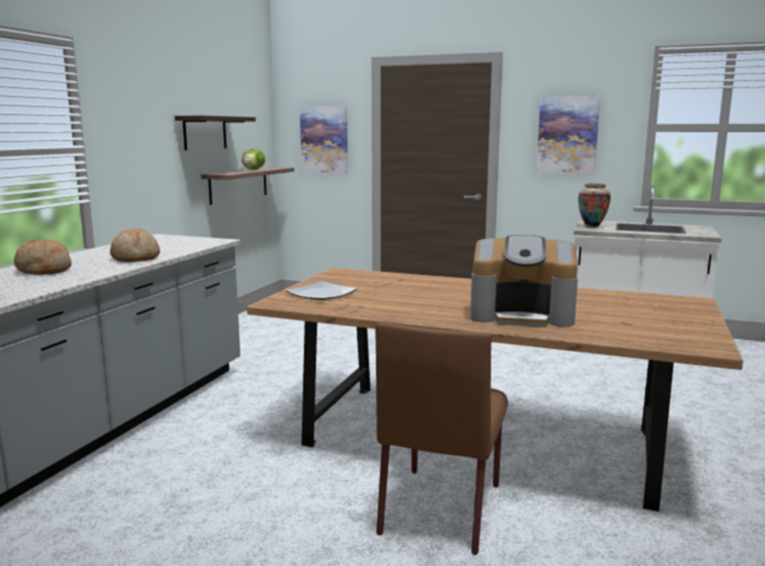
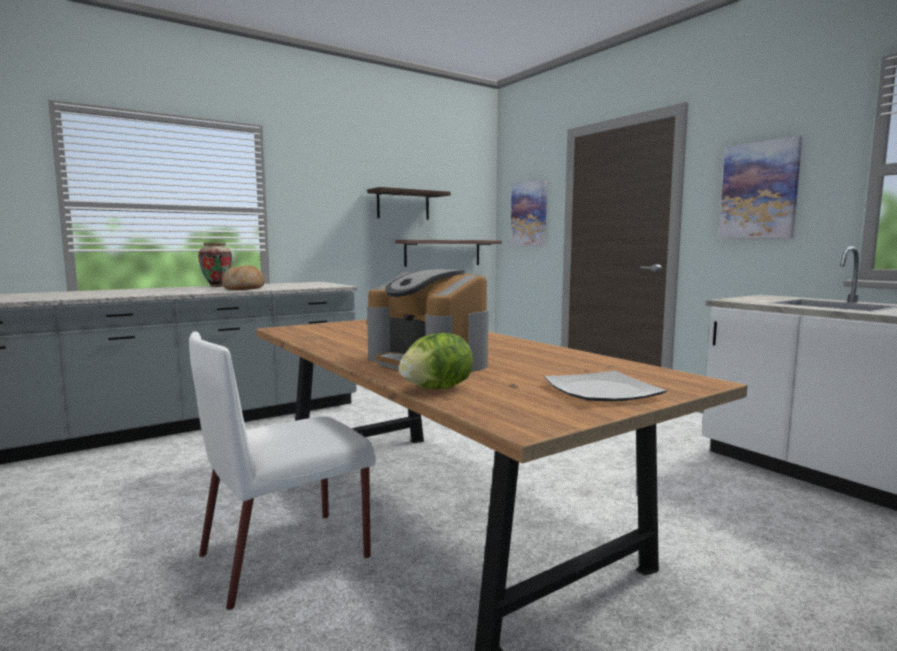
camera: 35 degrees right, 5 degrees down
(44, 270) = (171, 289): bread -> none
(253, 170) = (454, 239): lettuce -> lettuce (437, 389)
(322, 294) = (332, 328): plate -> plate (603, 391)
(441, 507) = (288, 555): brown chair -> white chair
(591, 227) = (744, 299): vase -> vase (217, 286)

